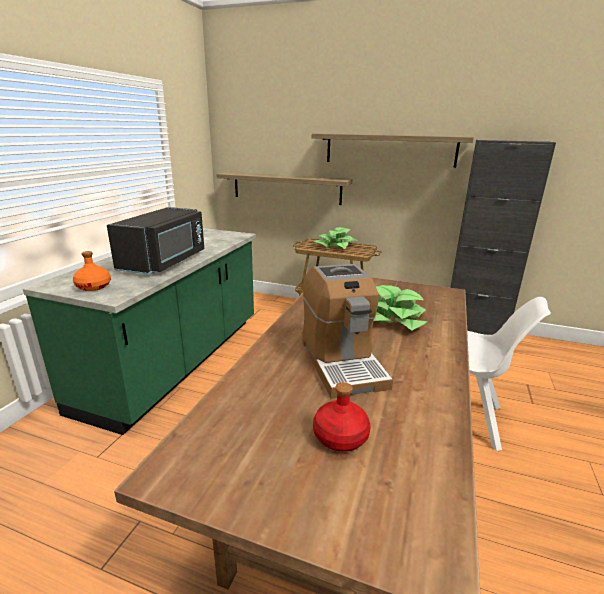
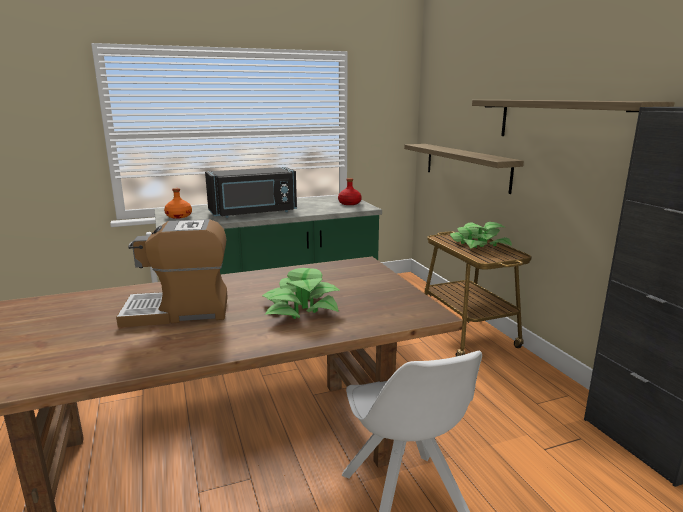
camera: 50 degrees right, 5 degrees down
(340, 437) = (63, 338): red bottle -> red bottle (349, 203)
(342, 362) = (179, 311): coffee machine -> coffee machine turned 45 degrees clockwise

